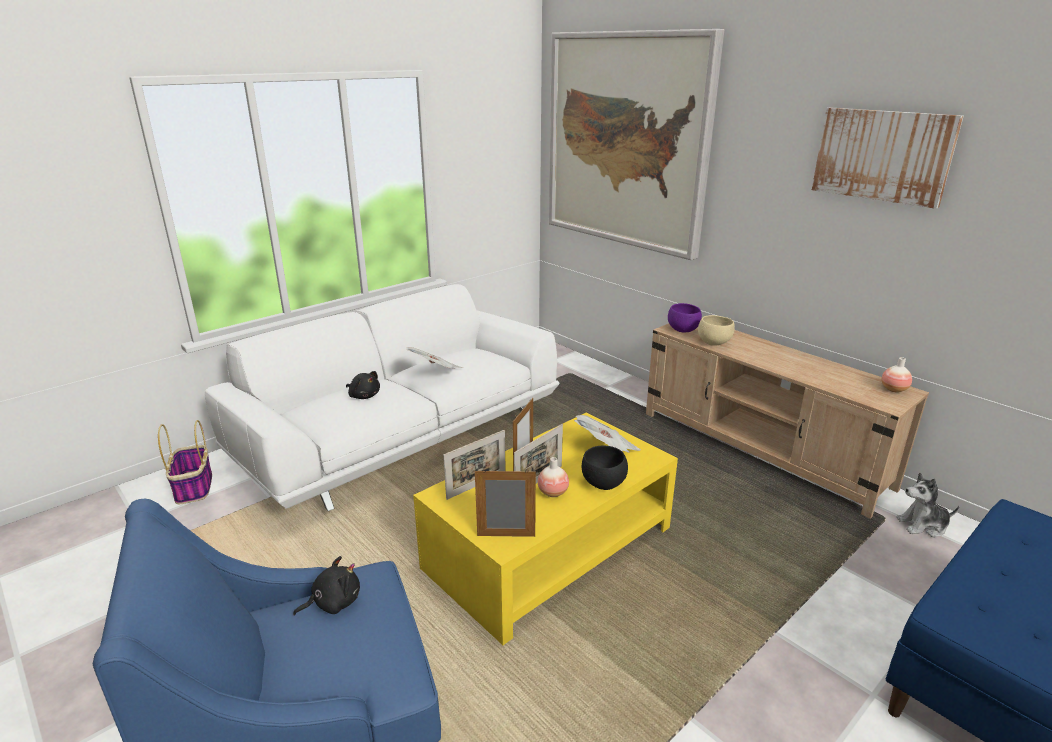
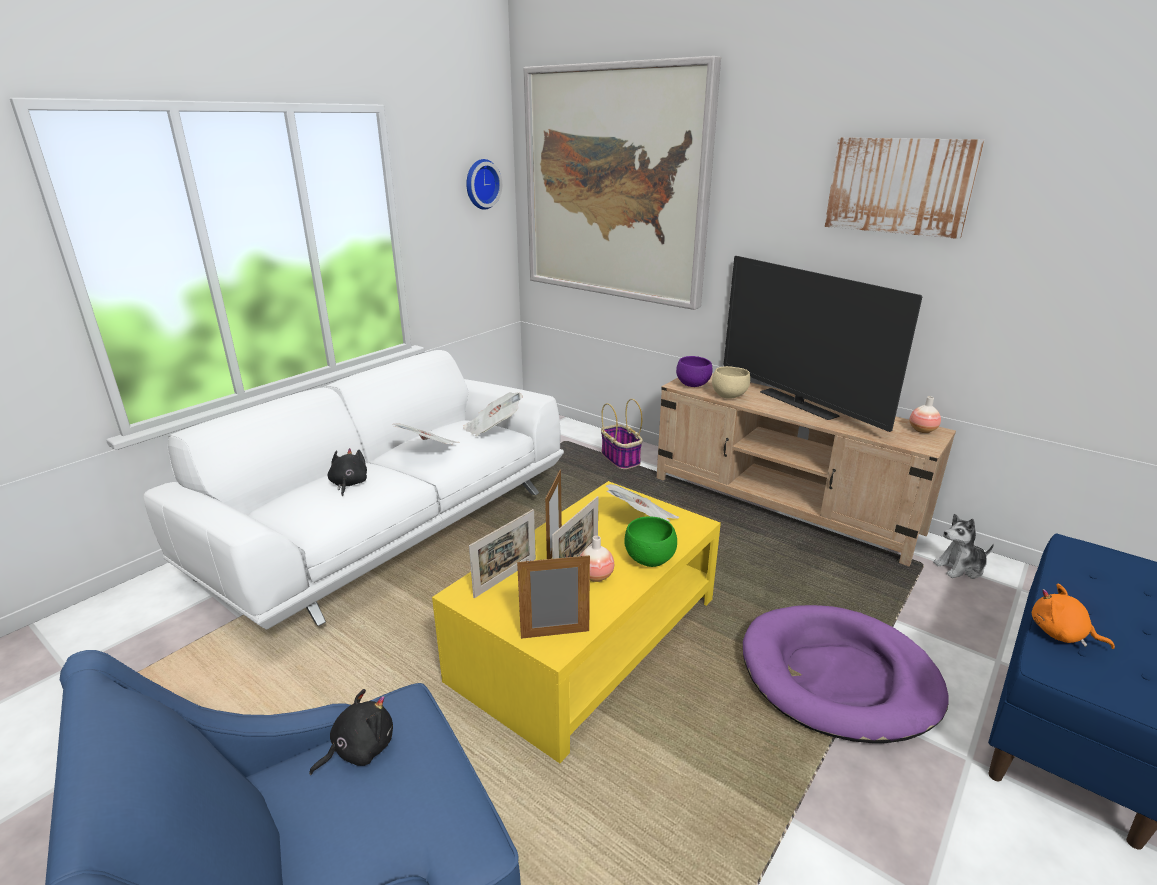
camera: 10 degrees left, 0 degrees up
(194, 488) = (138, 615): basket -> basket (621, 459)
(364, 396) = (348, 484): black plush toy -> black plush toy turned 120 degrees counterclockwise
(494, 357) = (493, 428): none -> newspaper
(508, 136) = (481, 184): none -> wall clock
(604, 484) = (650, 560): black bowl -> green bowl
(769, 608) = (838, 677): none -> purple dog bed
(778, 355) = (797, 404): none -> television
(966, 589) = (1061, 634): none -> orange plush toy

